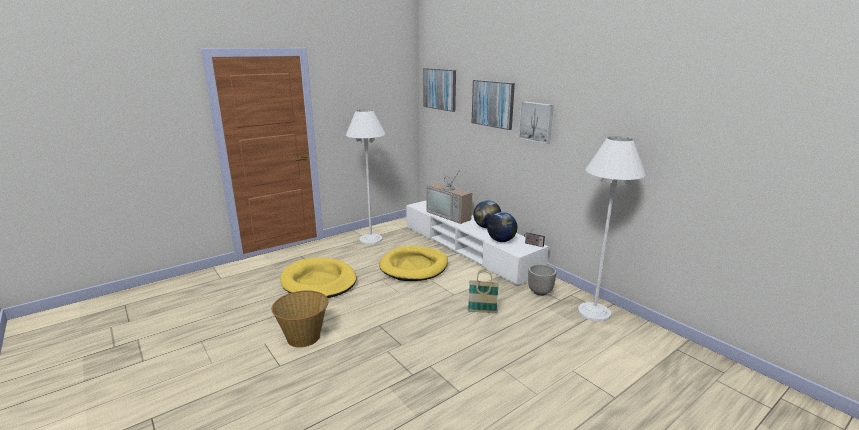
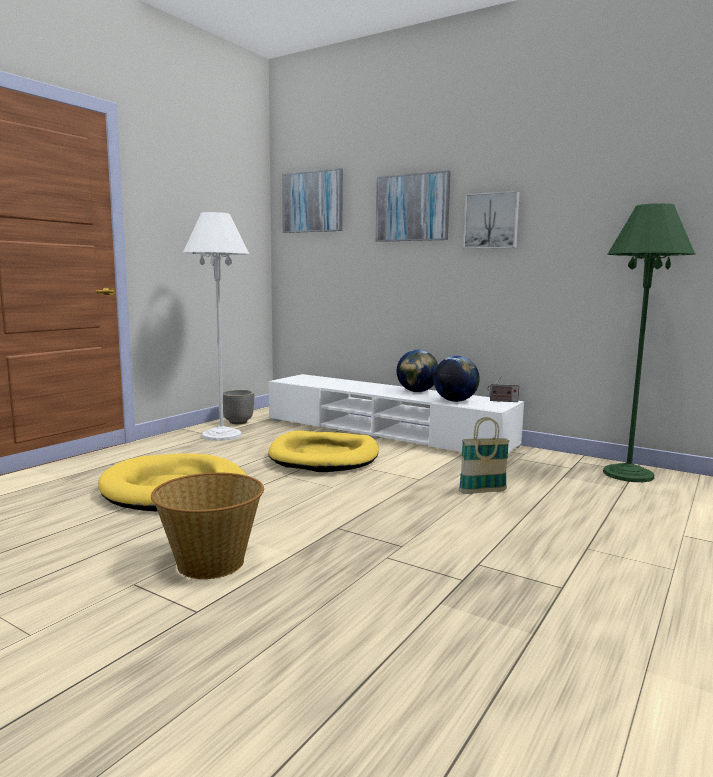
camera: 20 degrees left, 10 degrees down
(451, 215) = (350, 385): television -> none
(540, 292) = (536, 463): planter -> planter (238, 422)
(594, 312) = (628, 474): white floor lamp -> green floor lamp

